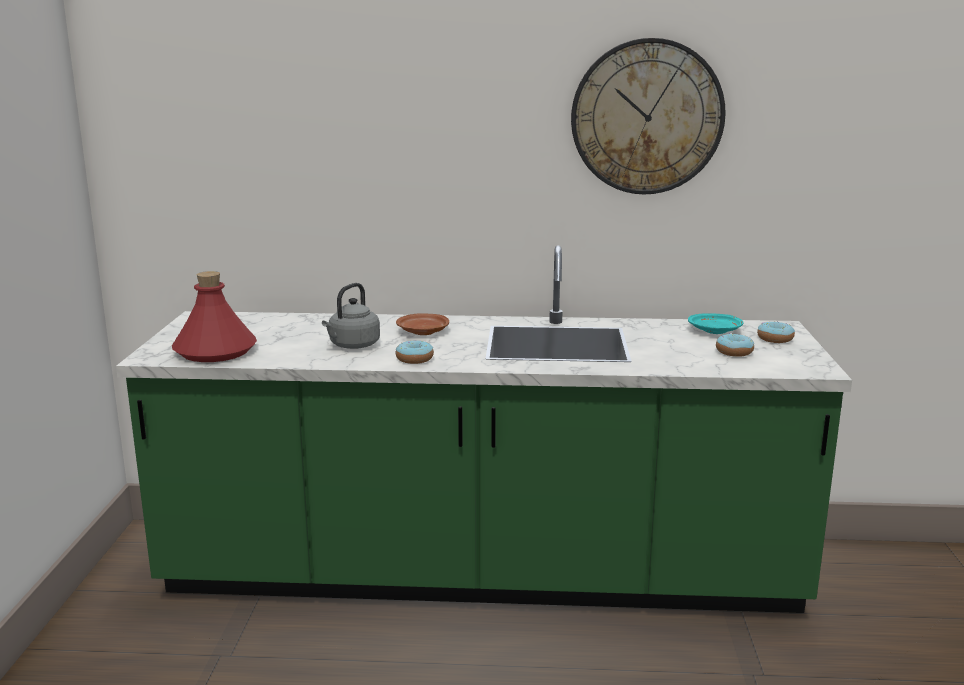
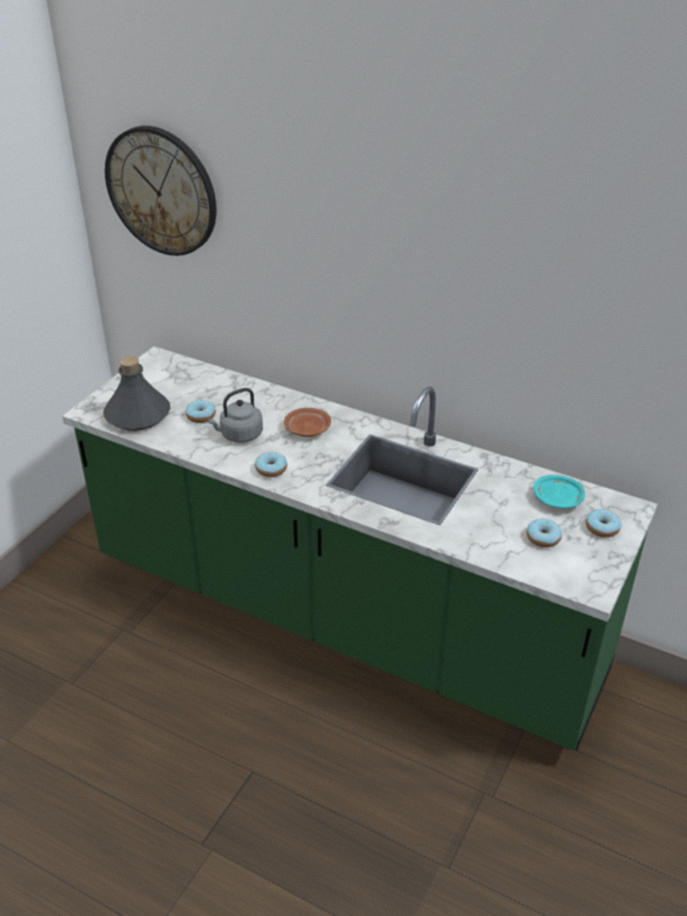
camera: 25 degrees right, 20 degrees up
(215, 351) = (137, 415): red bottle -> grey bottle
(293, 341) = (201, 416): none -> donut
(647, 117) = (532, 287): wall clock -> wall clock (161, 191)

